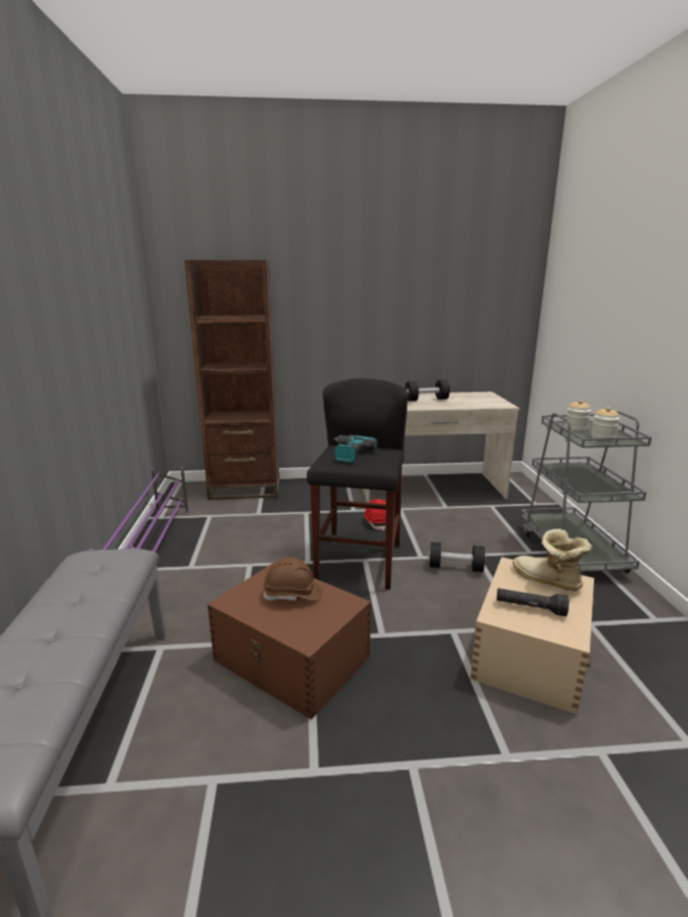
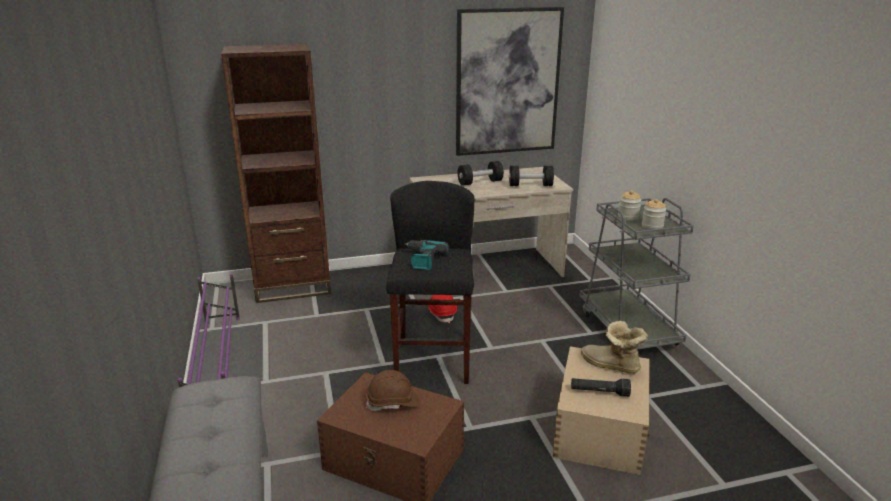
camera: 10 degrees left, 5 degrees up
(455, 567) = (525, 355): black dumbbell -> black dumbbell (530, 185)
(459, 307) = (507, 82): none -> picture

